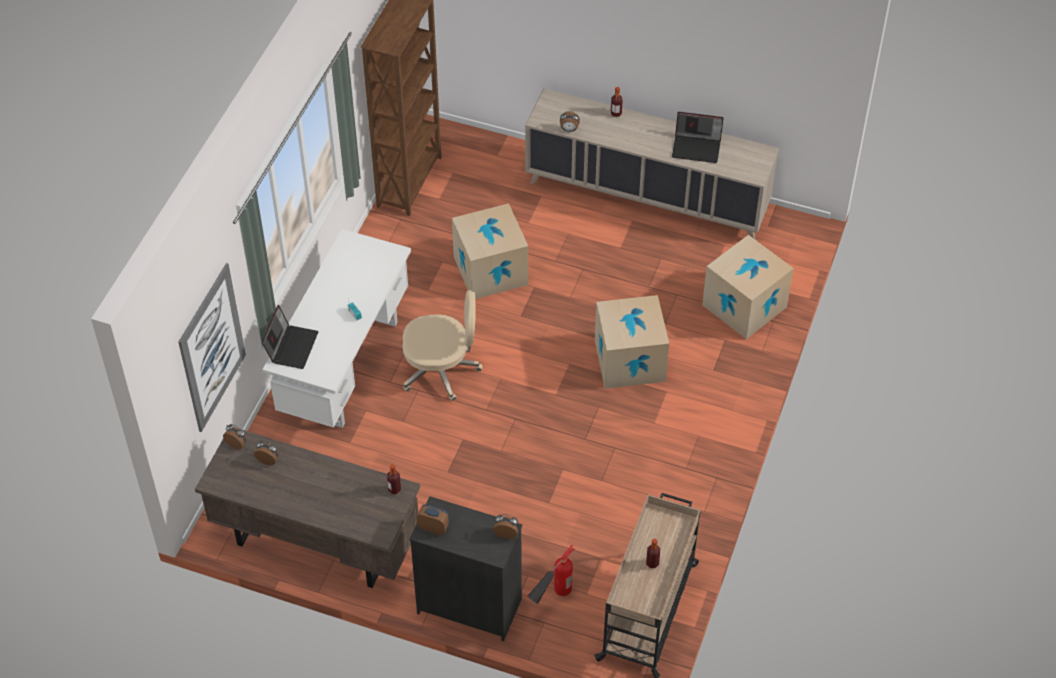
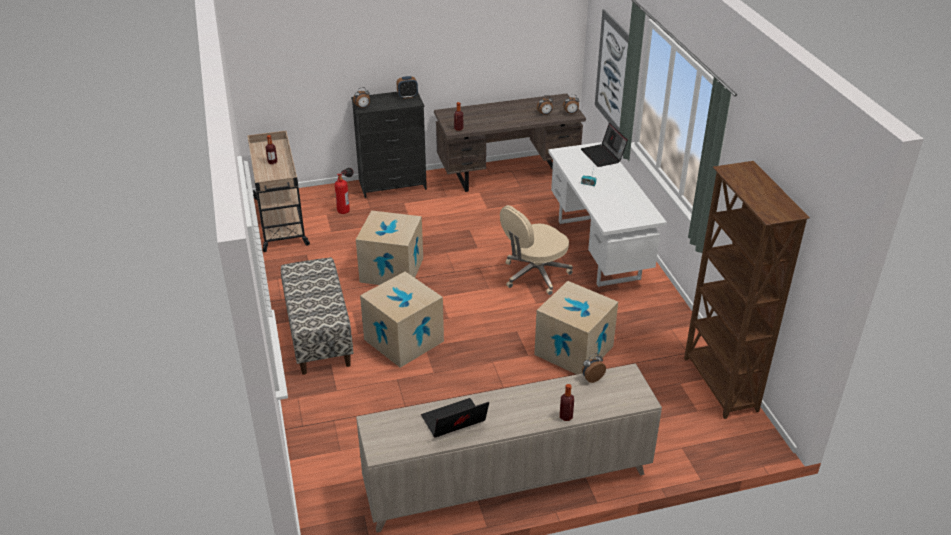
camera: 145 degrees right, 15 degrees down
(705, 409) = (318, 335): none -> bench
(744, 306) = (337, 425): cardboard box -> cardboard box (391, 270)

